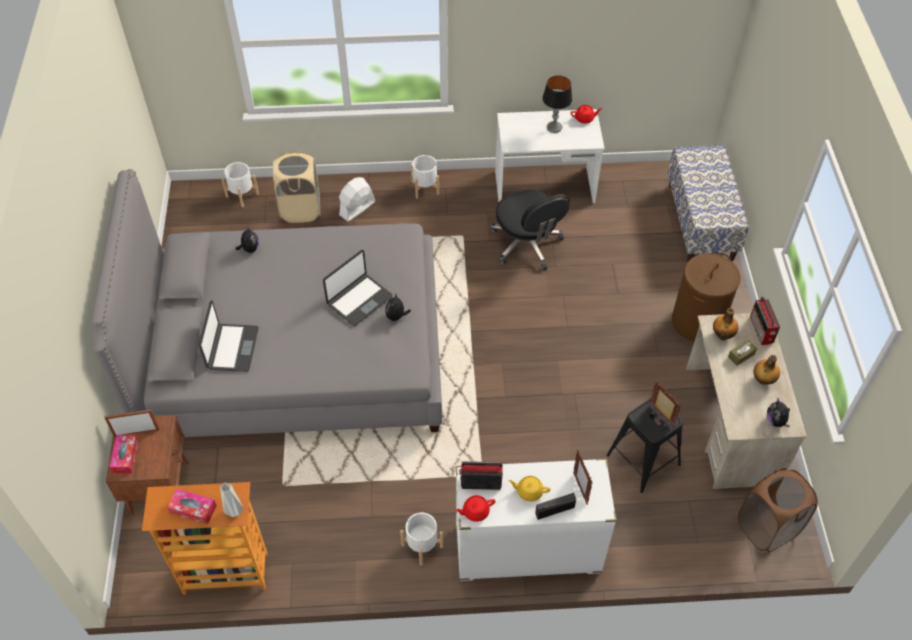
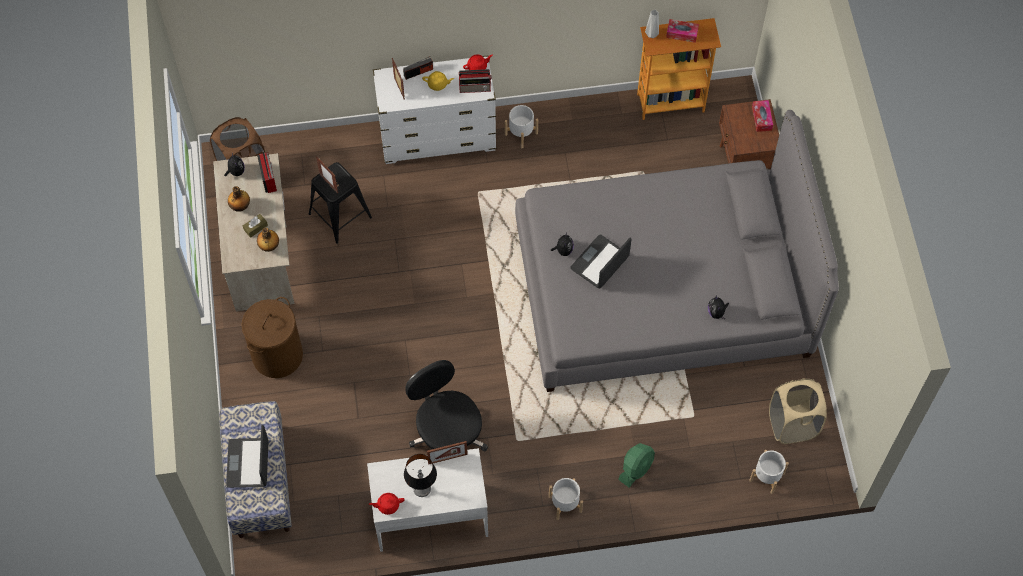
camera: 175 degrees right, 10 degrees up
(136, 432) = (760, 138): picture frame -> picture frame (447, 458)
(232, 348) = (703, 209): laptop -> laptop (248, 463)
(301, 209) = (697, 462): beige laundry basket -> beige laundry basket (792, 425)
(357, 208) = (636, 468): white fan -> green fan
(761, 331) = (233, 253): radio -> radio (268, 178)

